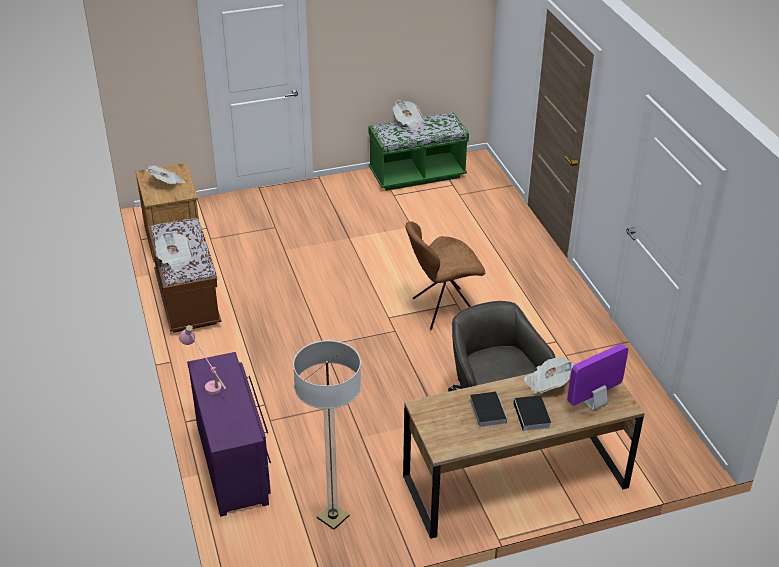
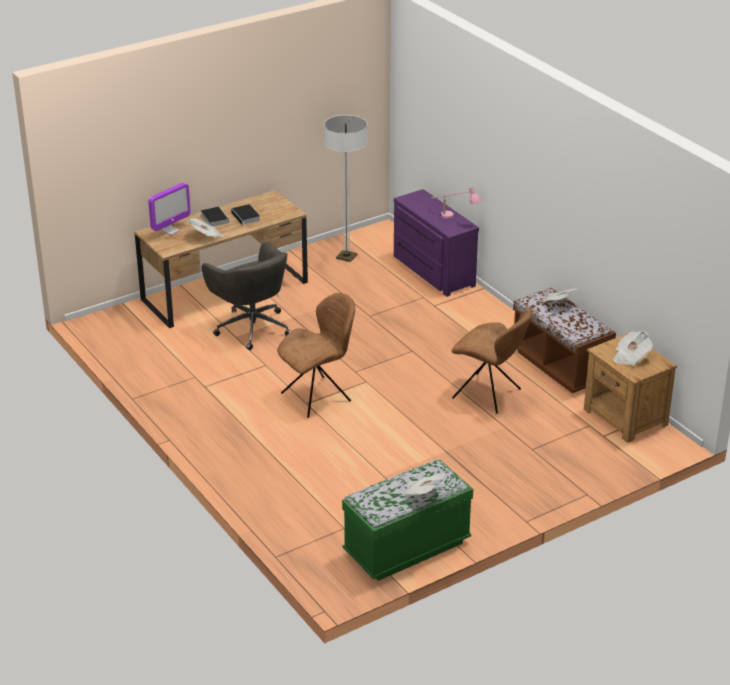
camera: 165 degrees right, 5 degrees down
(277, 282) = (489, 394): none -> brown chair

